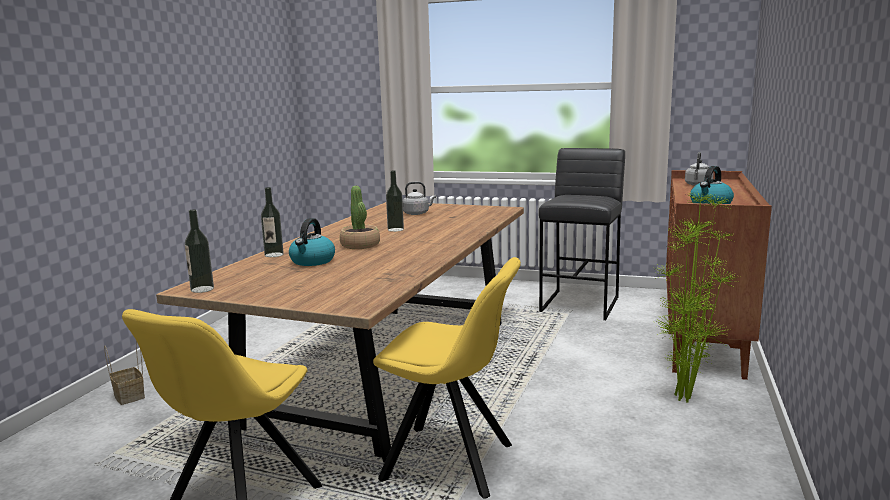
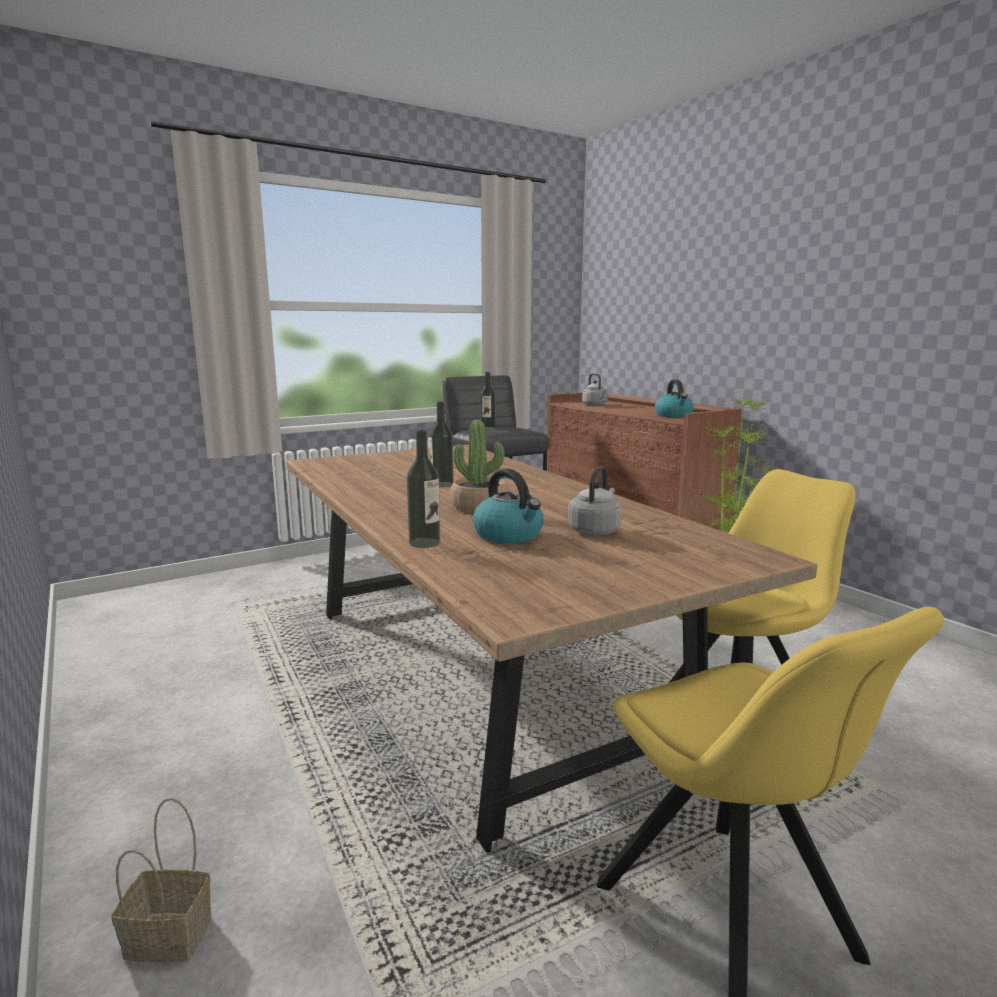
camera: 50 degrees left, 0 degrees up
(202, 289) = (537, 609): bottle -> bottle (487, 428)
(417, 213) = (389, 466): grey kettle -> grey kettle (595, 530)

